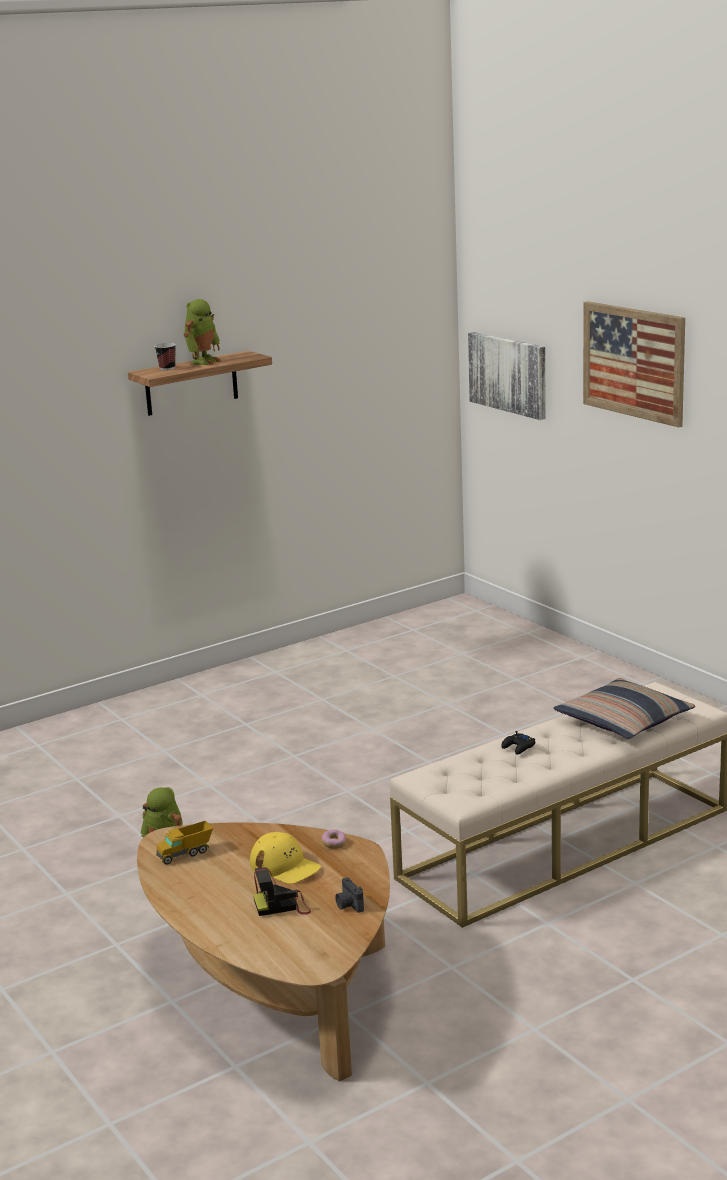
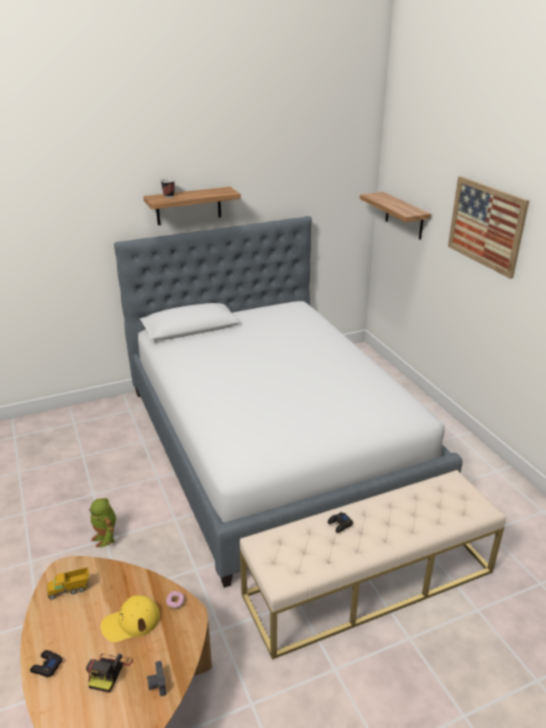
camera: 10 degrees right, 10 degrees up
(199, 913) = (46, 666): none -> black game controller
(203, 361) = (195, 193): toy robot -> none
(283, 905) = (109, 672): camera -> camera turned 75 degrees counterclockwise
(285, 866) = (131, 622): yellow cap -> yellow cap turned 105 degrees clockwise
(370, 728) = (272, 445): none -> bed
(508, 374) = (404, 216): picture -> shelf
(623, 721) = (424, 510): pillow -> none

